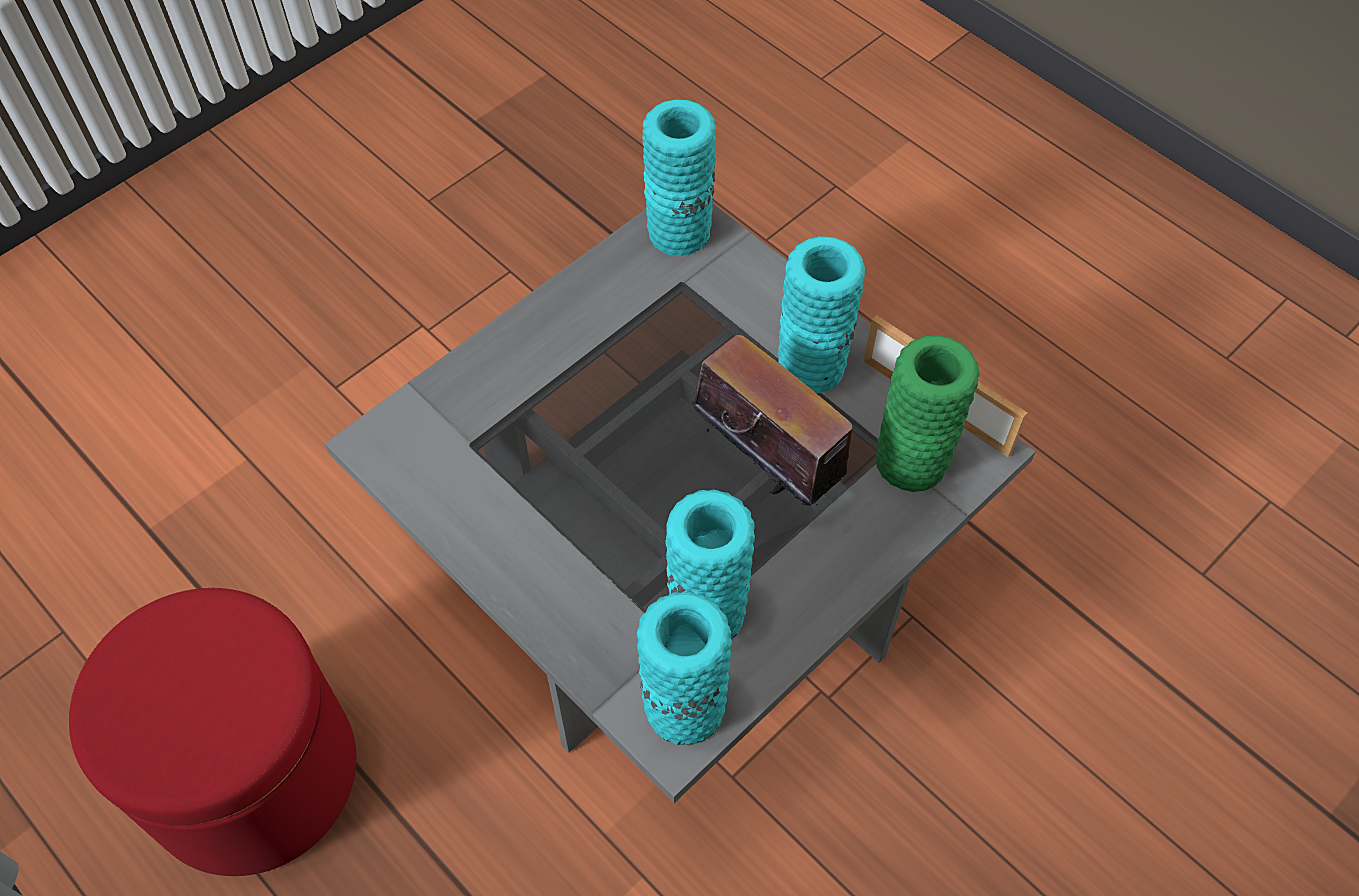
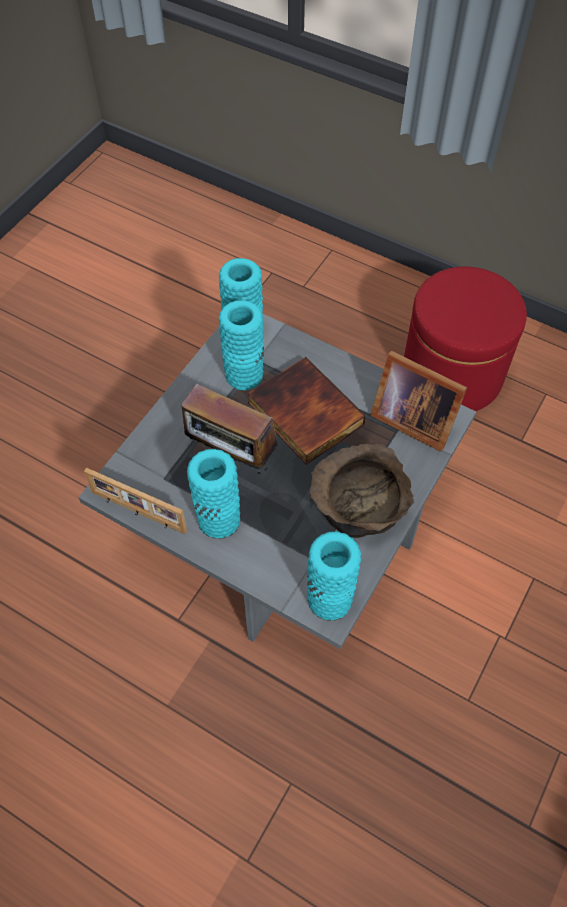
camera: 165 degrees right, 0 degrees up
(440, 455) = (411, 418): none -> picture frame
(589, 339) = (359, 505): none -> brown bowl
(622, 506) = (303, 414): none -> book
(911, 462) = (150, 473): green vase -> none

